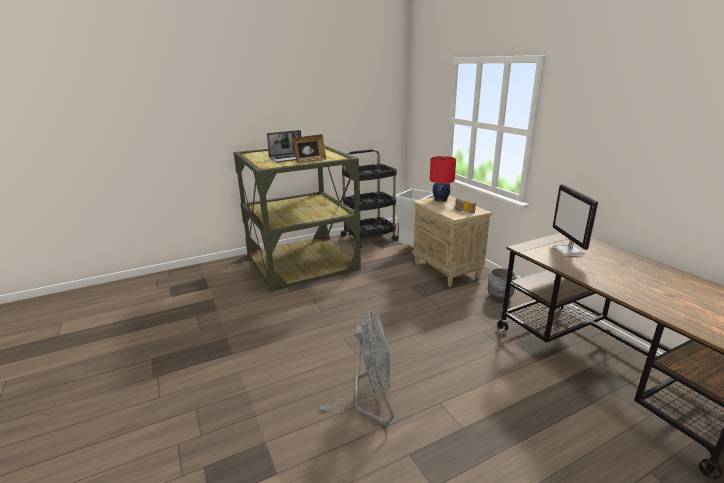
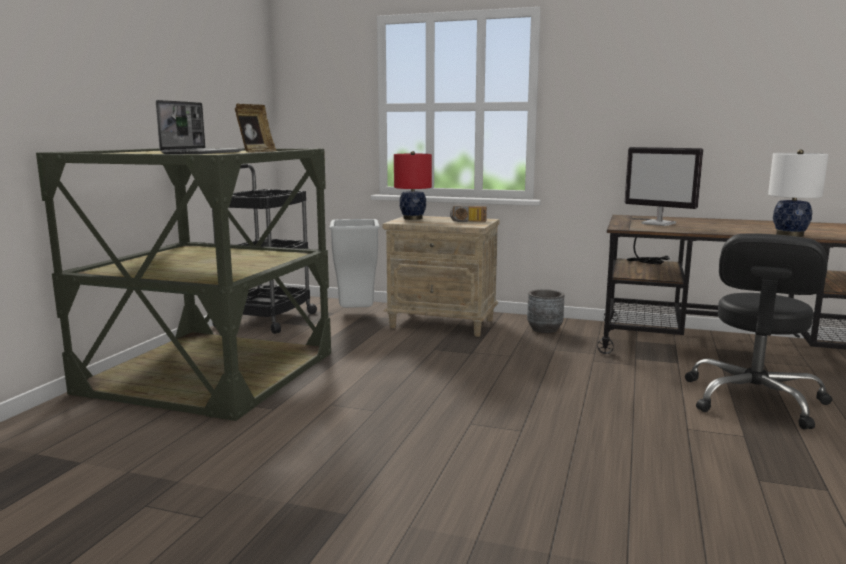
camera: 45 degrees left, 10 degrees down
(367, 395) = (618, 458): grey fan -> none
(524, 414) = (753, 402): none -> black office chair
(639, 300) = (789, 234): none -> white table lamp

